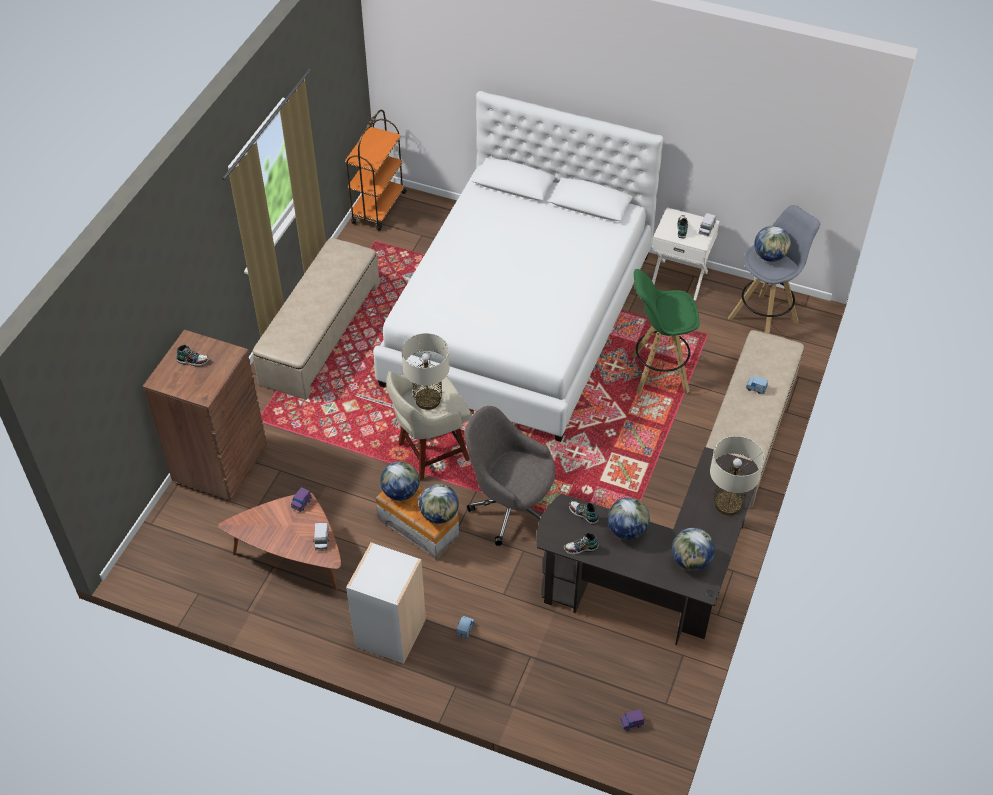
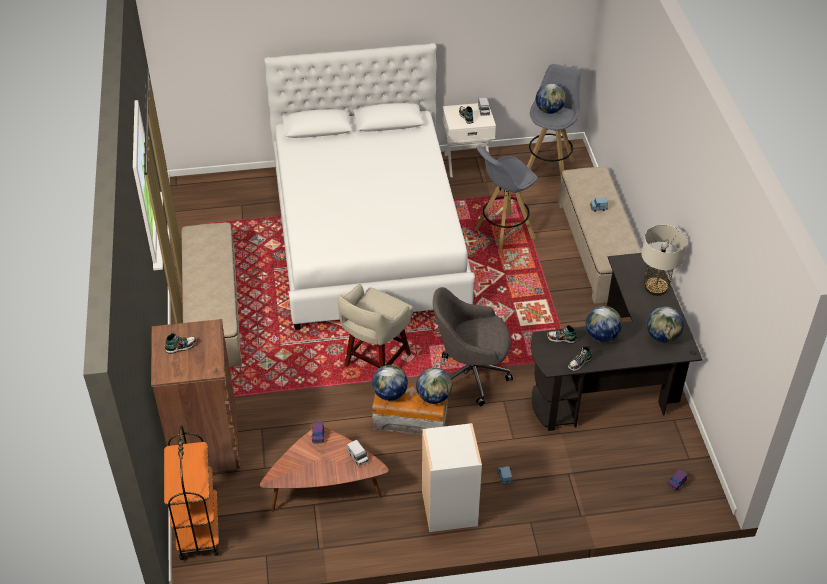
camera: 30 degrees left, 5 degrees down
(378, 209) = (188, 198): orange cart -> orange cart (198, 528)
(428, 400) = (373, 310): table lamp -> none
(657, 373) = (502, 234): green stool -> grey stool

